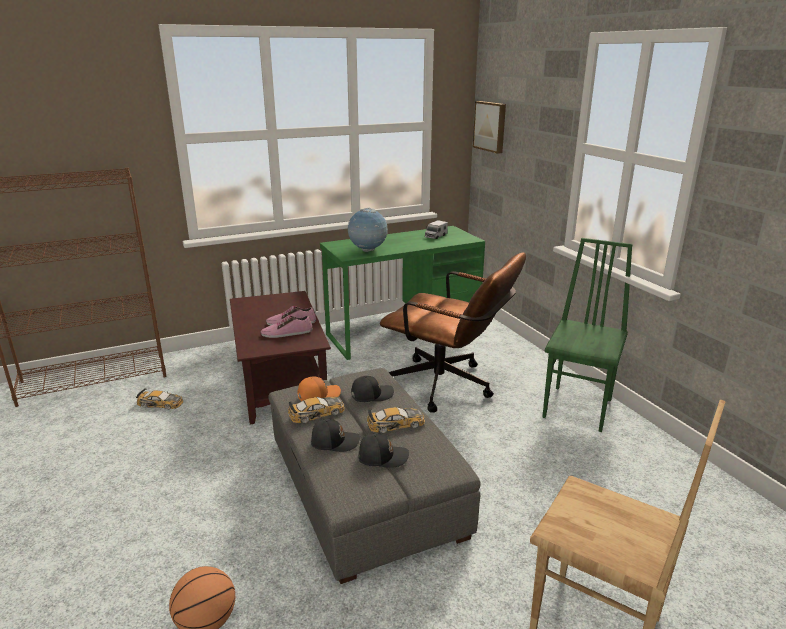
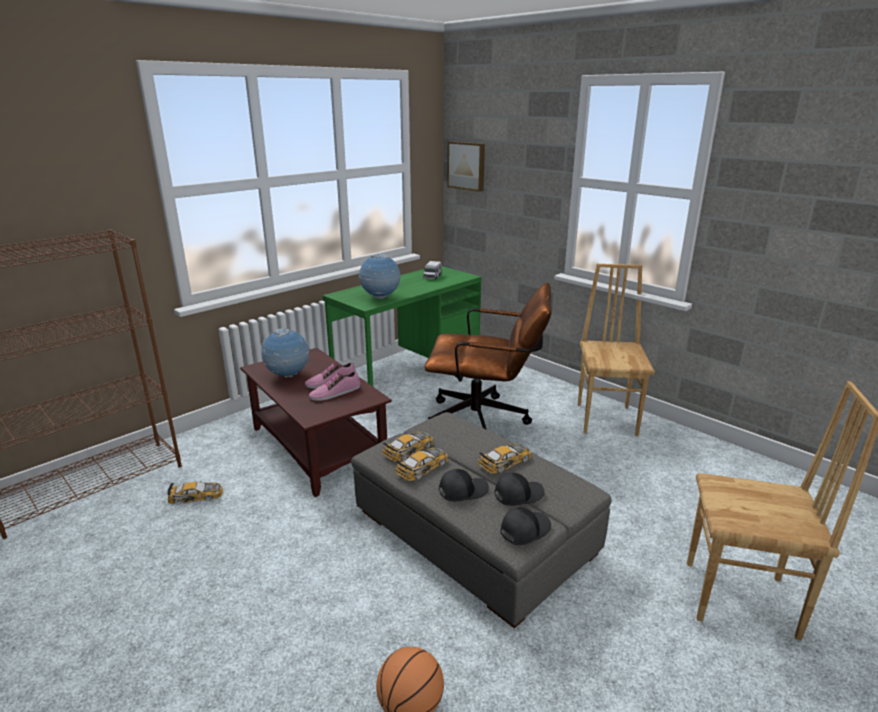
camera: 20 degrees left, 0 degrees up
(260, 312) = (288, 376): none -> globe
(318, 395) = (409, 449): orange cap -> toy car
(371, 394) = (460, 439): black cap -> black cap (524, 530)
(579, 408) = (607, 419): green chair -> brown chair

